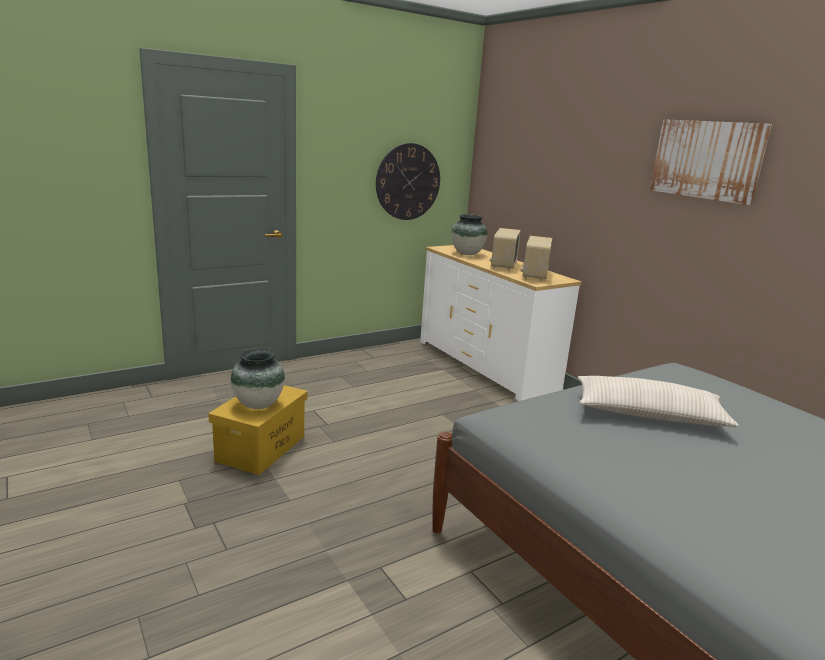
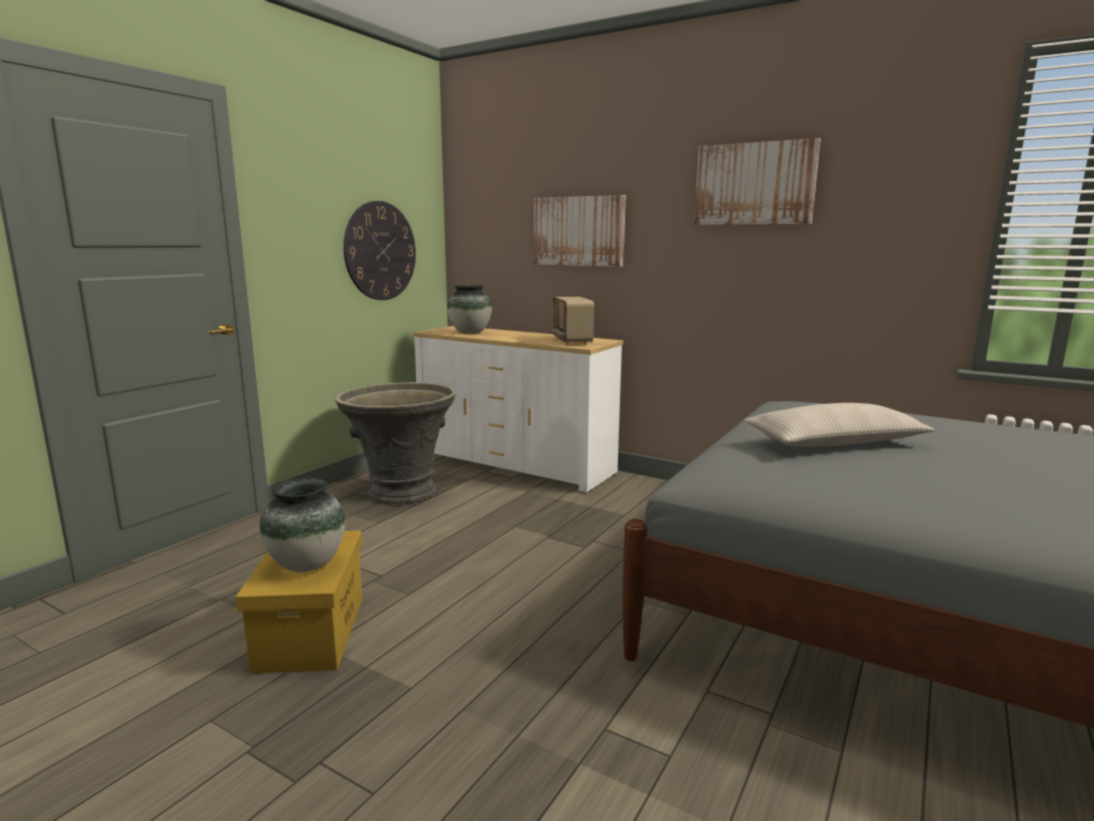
camera: 25 degrees left, 5 degrees down
(386, 368) = (401, 492): none -> grey planter
(503, 265) = (525, 337): radio -> none
(563, 181) = (579, 231): none -> picture

